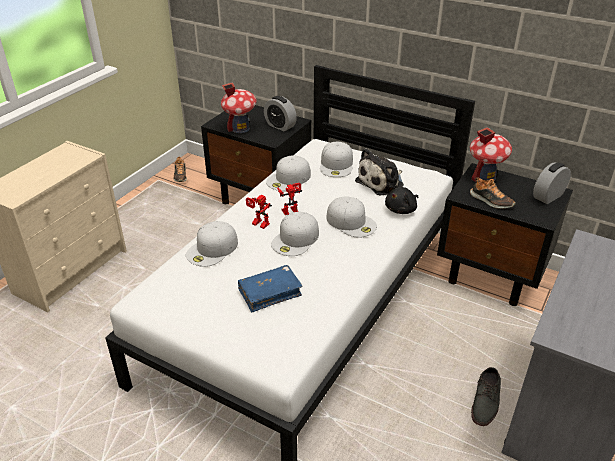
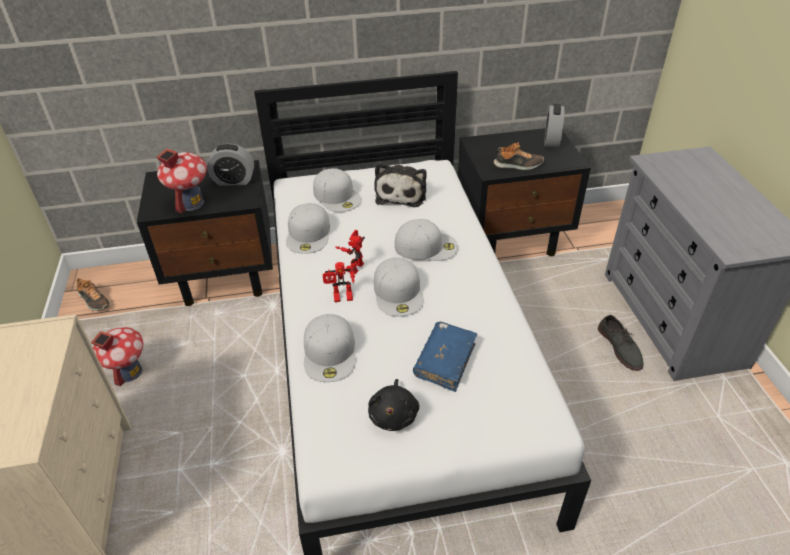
camera: 40 degrees left, 5 degrees up
(401, 210) = (451, 211): black plush toy -> black plush toy (394, 415)
(484, 177) = (486, 145): toy house -> toy house (129, 373)

